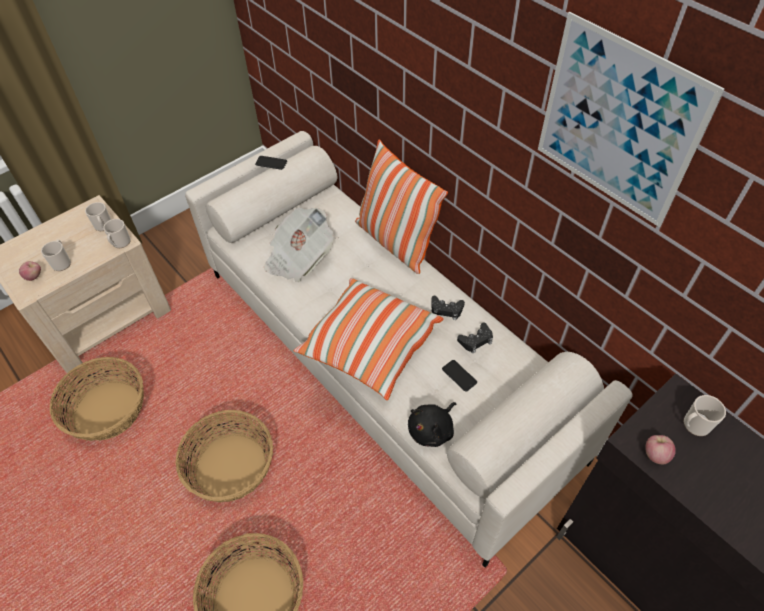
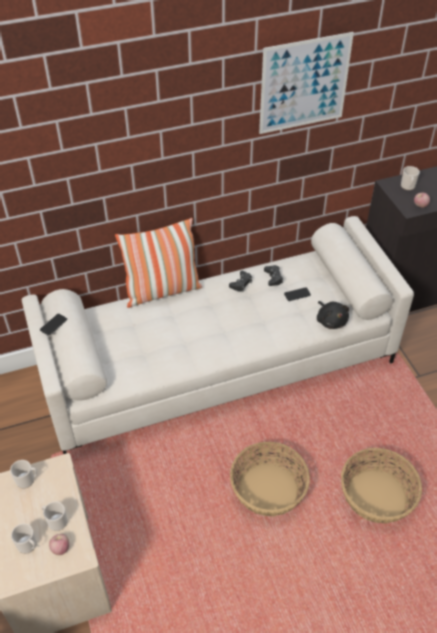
camera: 70 degrees left, 5 degrees down
(108, 409) = (172, 577): basket -> none
(120, 243) = (60, 469): mug -> mug (28, 546)
(299, 257) = (145, 351): newspaper -> none
(370, 347) = (252, 333): pillow -> none

